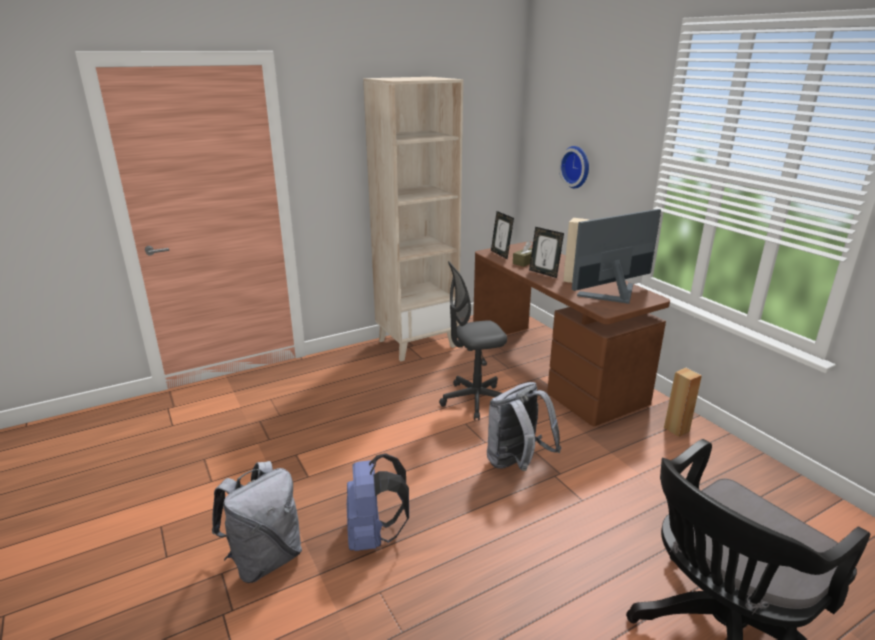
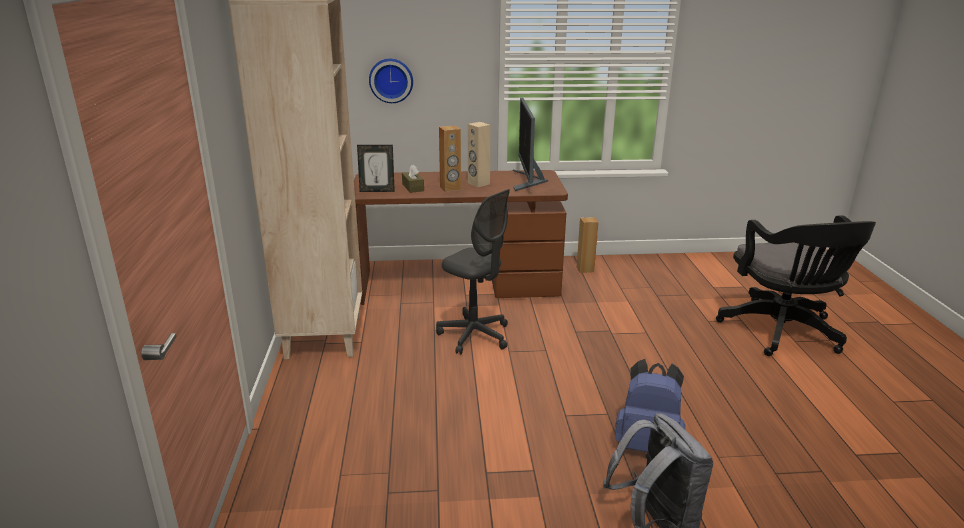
camera: 65 degrees left, 0 degrees up
(474, 400) = (474, 335): grey office chair -> grey office chair turned 60 degrees counterclockwise
(516, 463) = (586, 344): grey backpack -> none
(544, 273) = (450, 188): picture frame -> brown speaker

